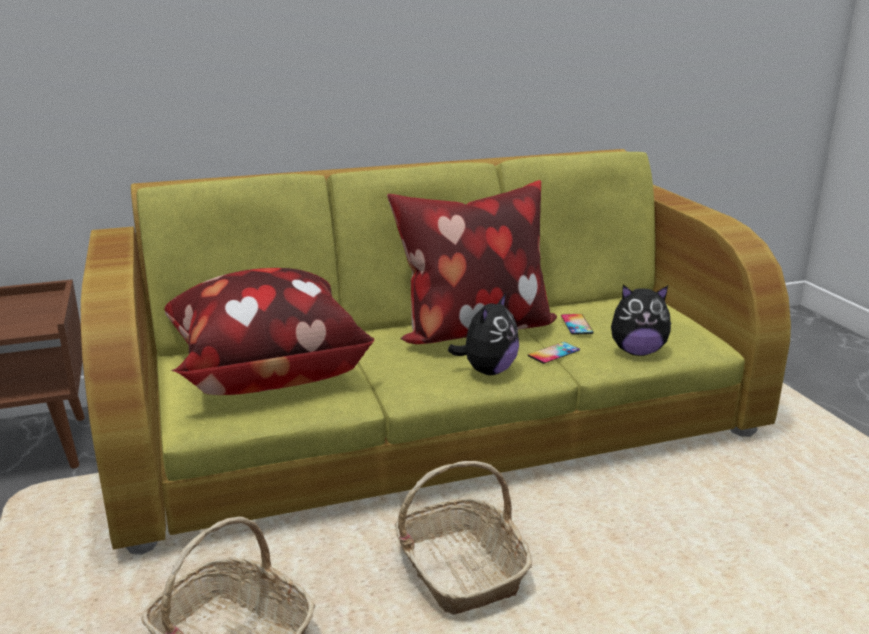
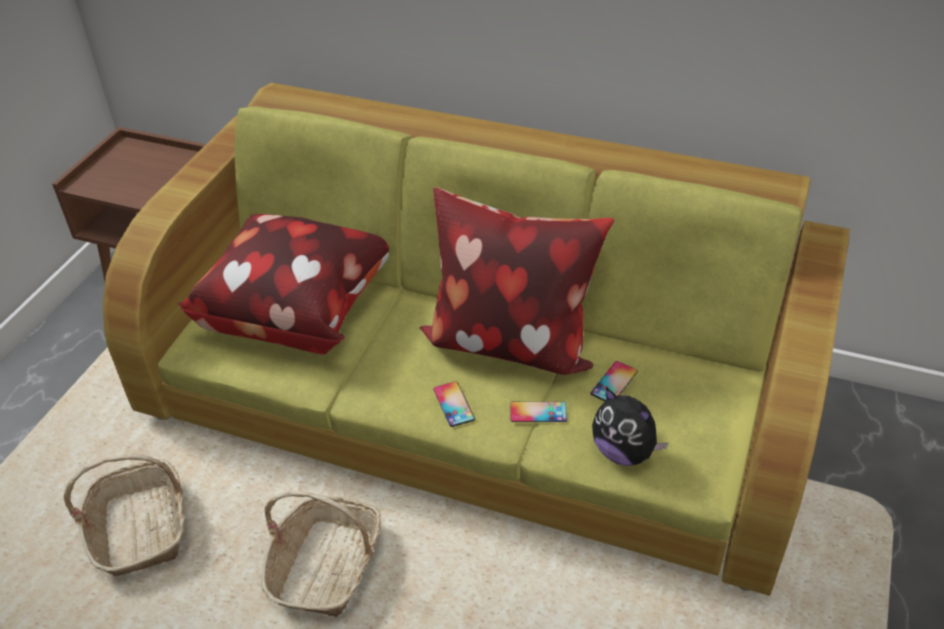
camera: 40 degrees right, 20 degrees up
(487, 371) = (453, 404): plush toy -> phone

